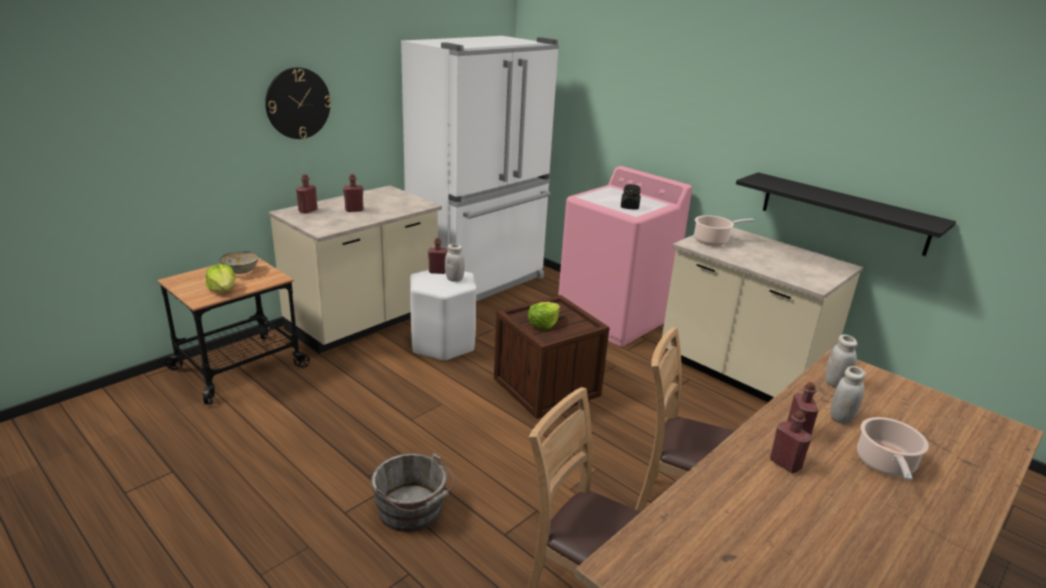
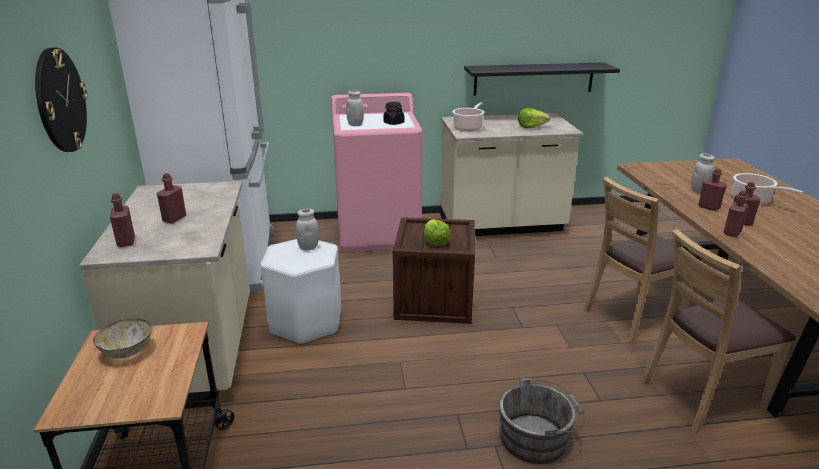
camera: 50 degrees left, 0 degrees up
(223, 290) = (160, 378): lettuce -> lettuce (531, 127)
(437, 271) = (280, 249): red bottle -> red bottle (732, 232)
(835, 383) = (659, 178): white jar -> white jar (355, 125)

